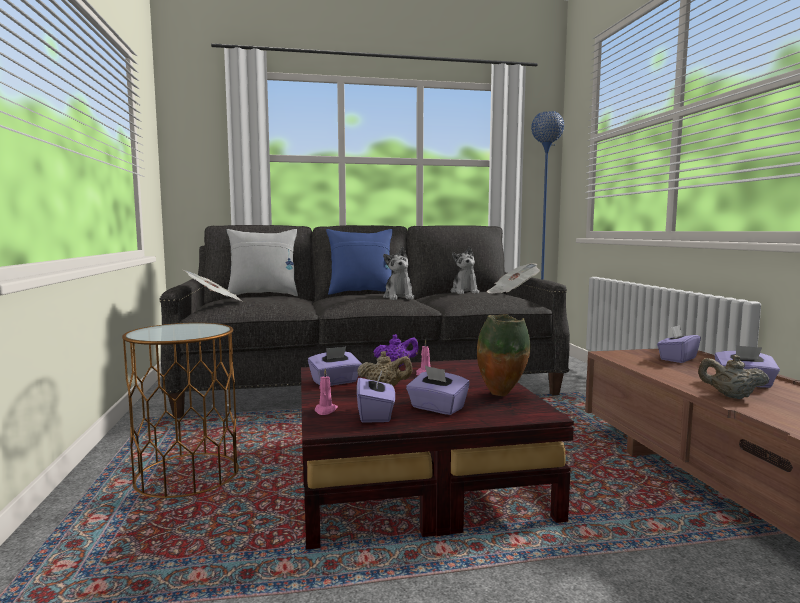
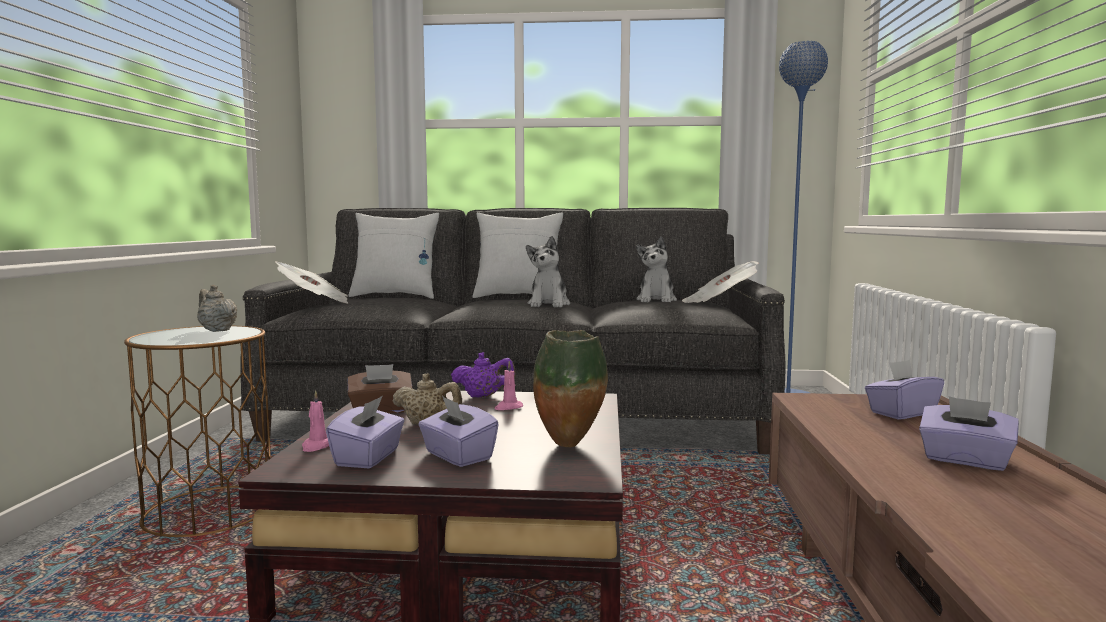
camera: 15 degrees right, 0 degrees up
(335, 382) = (380, 410): purple tissue box -> brown tissue box
(361, 293) = (518, 297): blue pillow -> grey pillow
(731, 396) = (910, 479): beige teapot -> beige teapot (217, 330)

